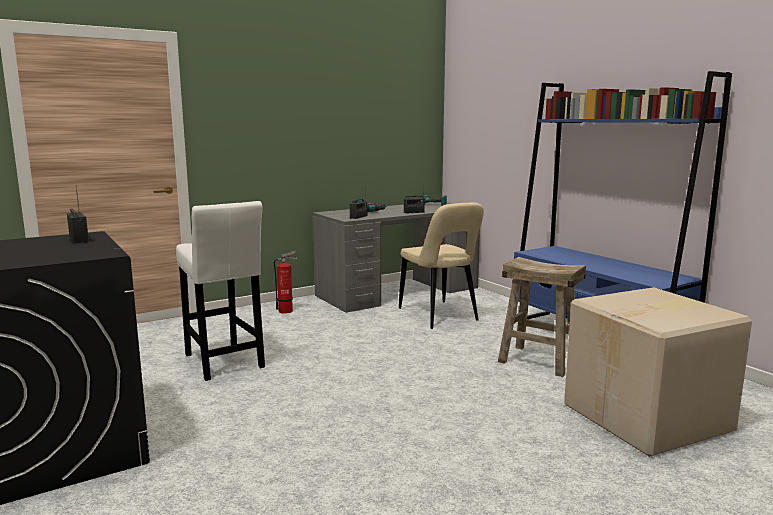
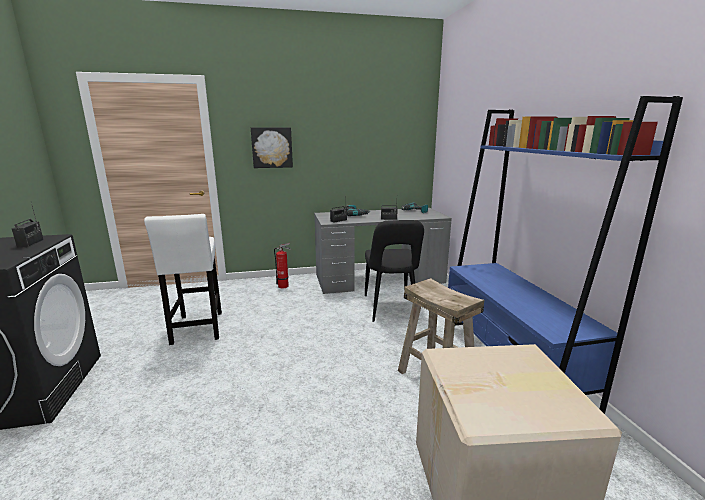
camera: 20 degrees right, 5 degrees up
(260, 128) = (272, 147): none -> picture
(439, 316) = (390, 308): beige chair -> black chair

